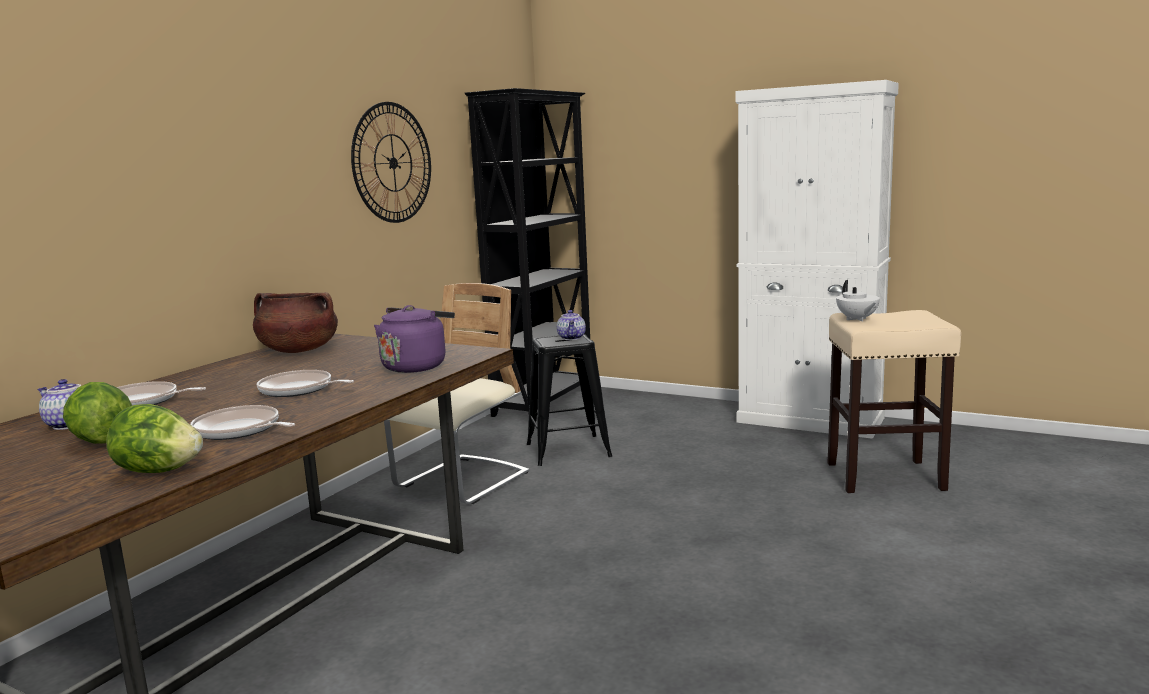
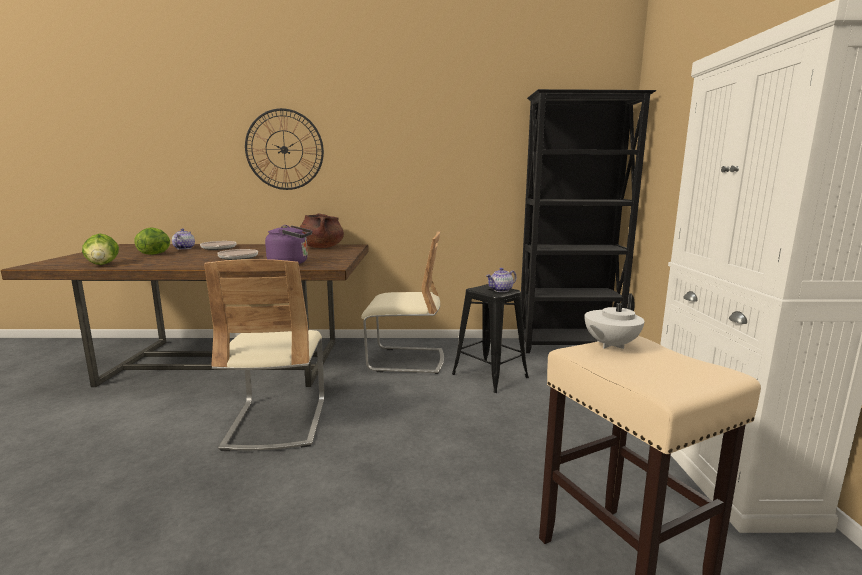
camera: 60 degrees right, 0 degrees up
(240, 430) = (163, 262): frying pan -> none
(393, 163) = (444, 148): wall clock -> wall clock (284, 149)
(547, 581) = (277, 422): none -> beige chair

